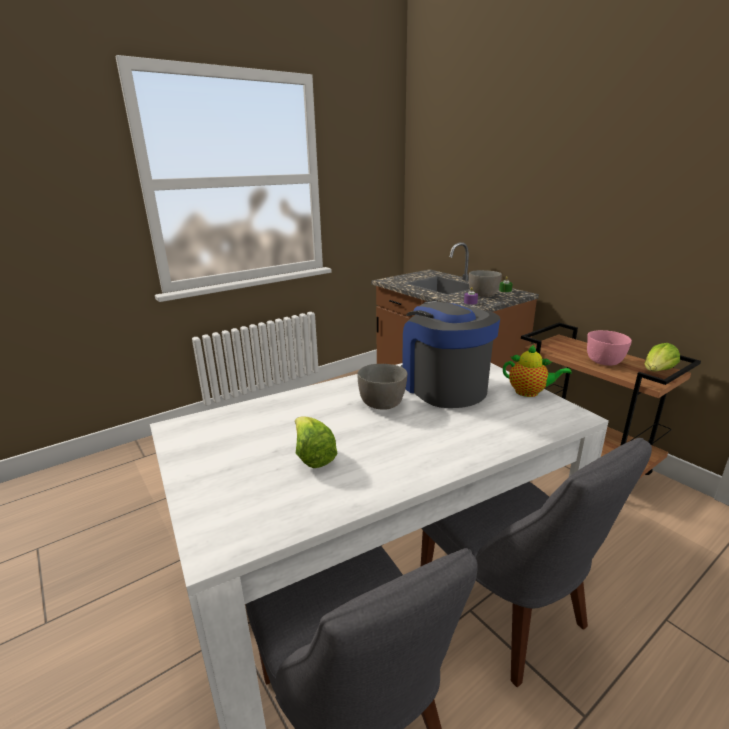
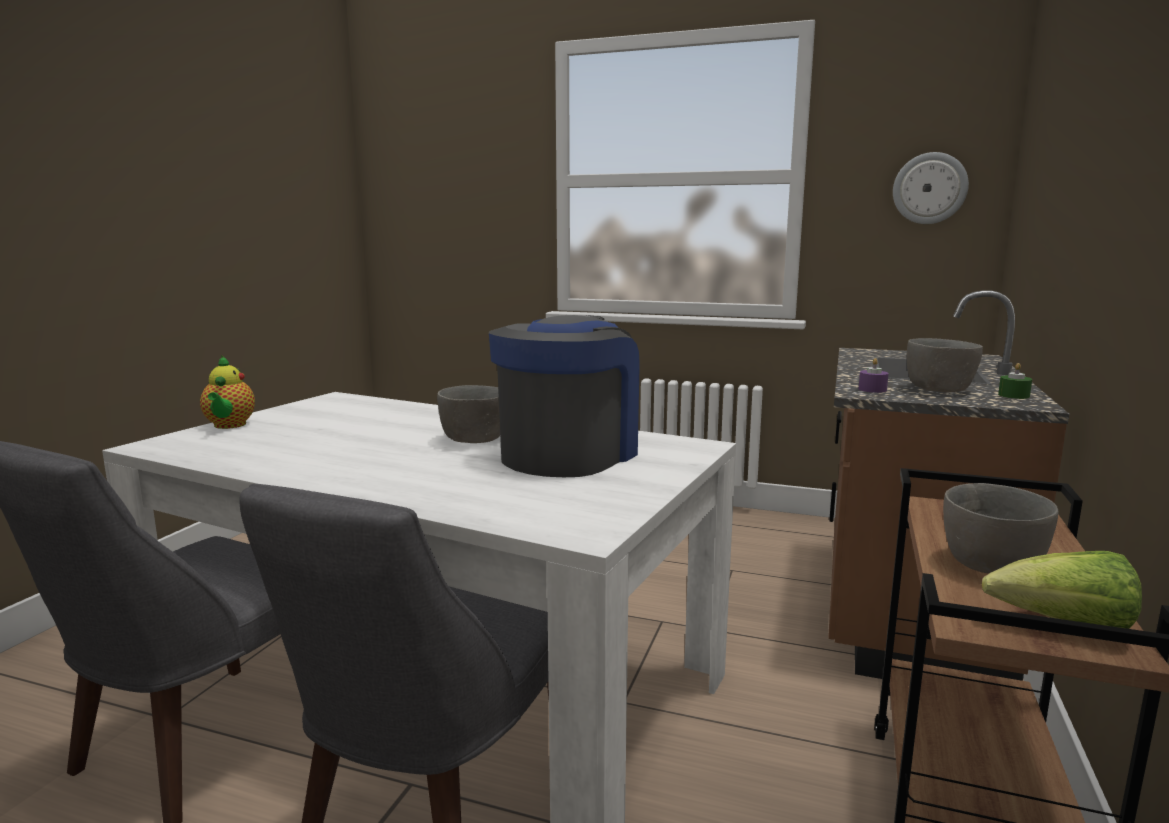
camera: 55 degrees right, 10 degrees down
(313, 456) = (321, 440): lettuce -> none
(374, 184) = (929, 188): none -> wall clock
(529, 392) = (631, 497): teapot -> teapot (229, 426)
(604, 362) = (990, 566): pink bowl -> grey bowl

